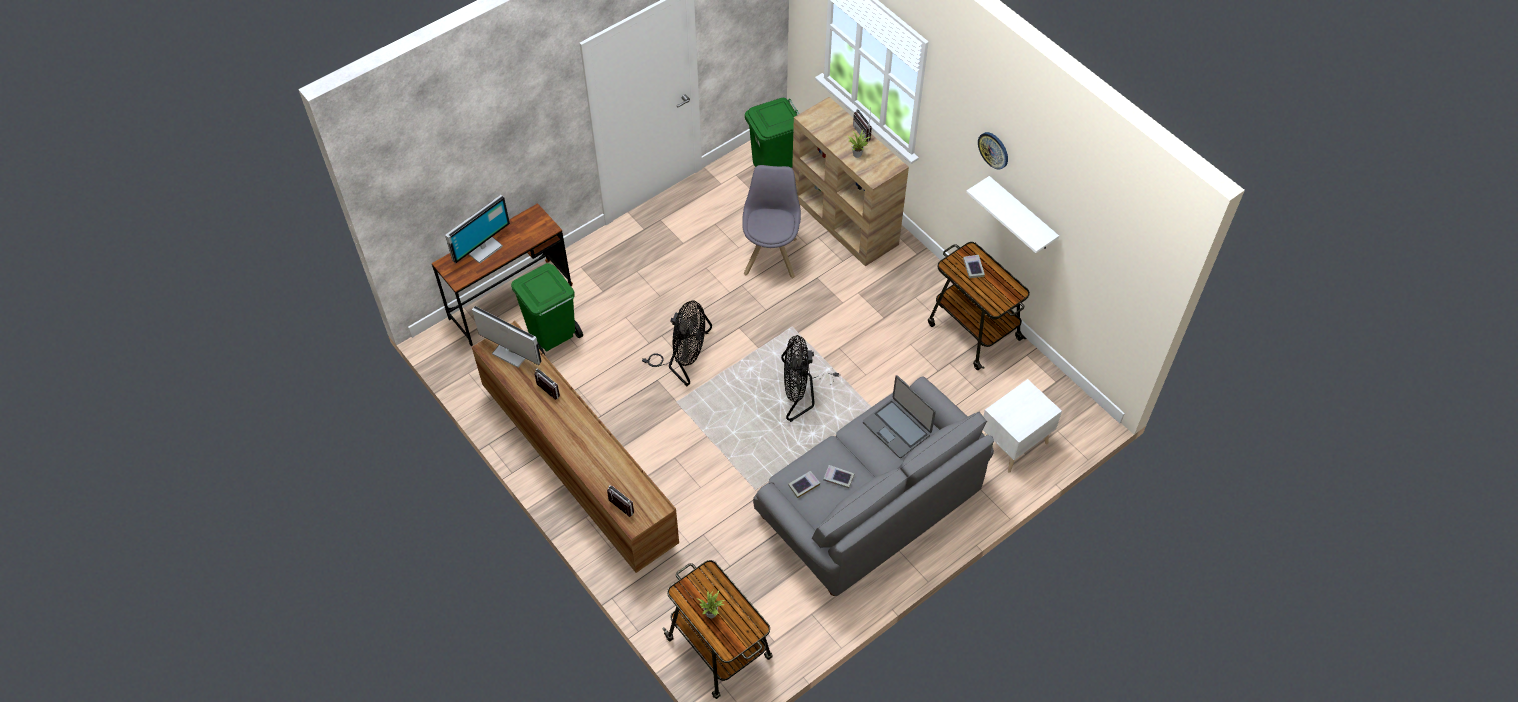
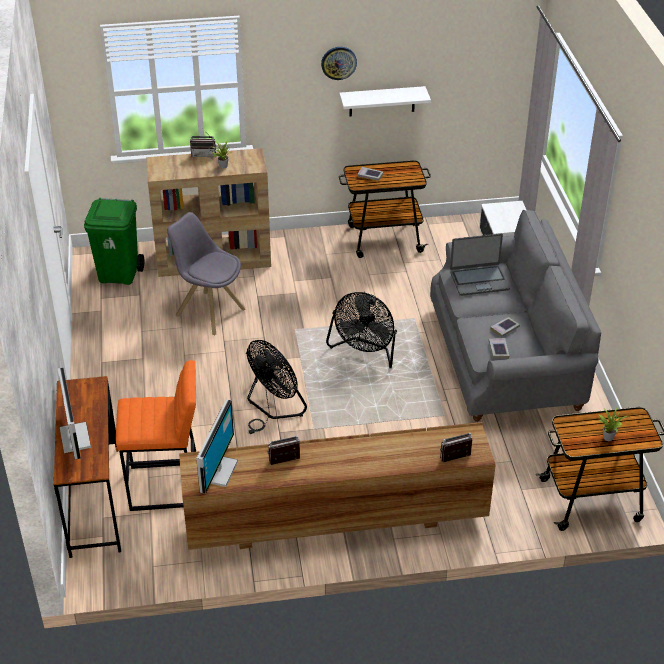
camera: 60 degrees left, 15 degrees down
(511, 354) = (217, 471): monitor -> monitor turned 135 degrees clockwise
(552, 337) = (167, 486): green trash can -> orange stool

